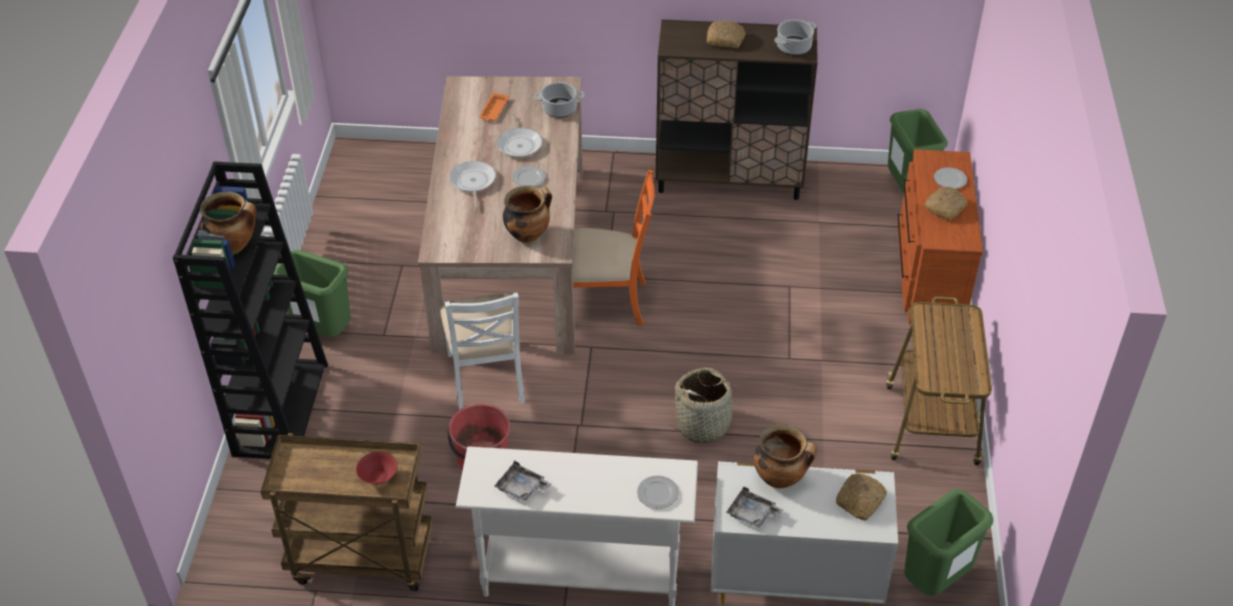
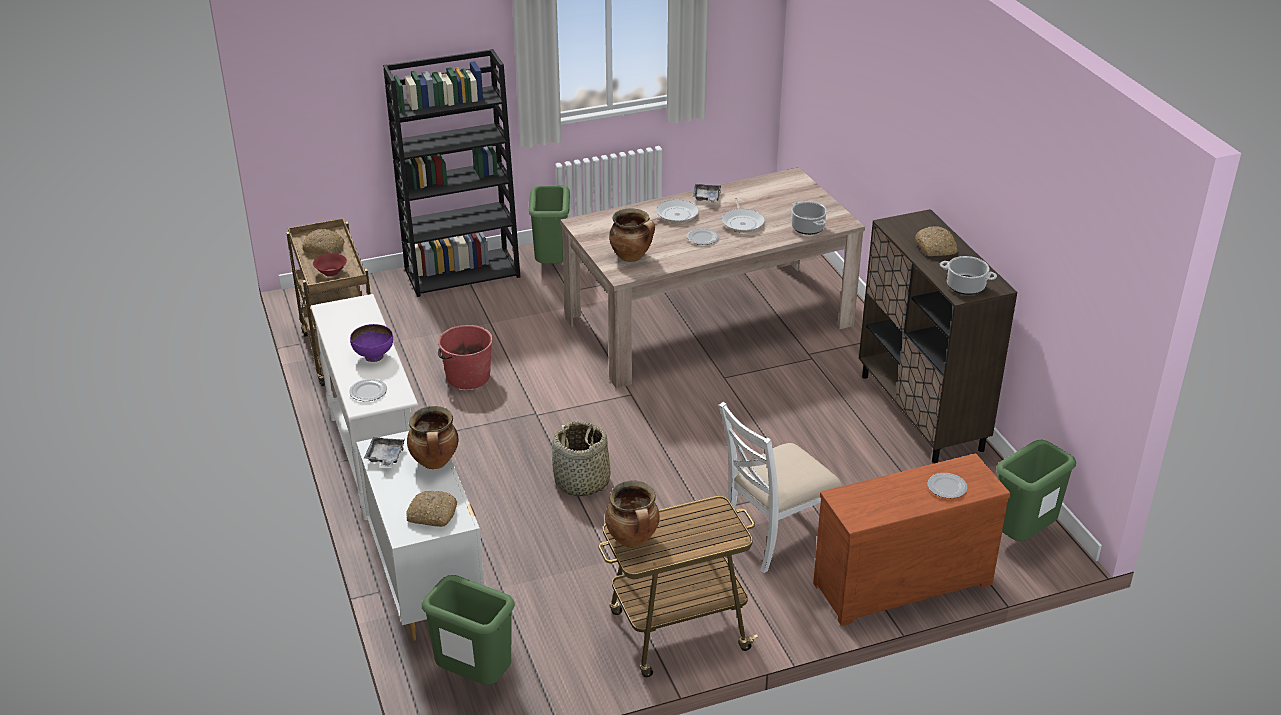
camera: 65 degrees right, 10 degrees down
(234, 245) = (447, 102): cooking pot -> cooking pot (633, 540)
(487, 377) = (557, 352): white chair -> white chair (775, 536)
(494, 110) = (775, 199): orange tray -> none
(519, 144) = (742, 222): frying pan -> frying pan turned 60 degrees counterclockwise
(522, 488) = (341, 328): grey tray -> grey tray (707, 198)
(594, 474) = (373, 356): none -> purple bowl
(606, 302) = (692, 387): orange chair -> none
(945, 207) = (898, 493): bread -> bread (324, 248)

